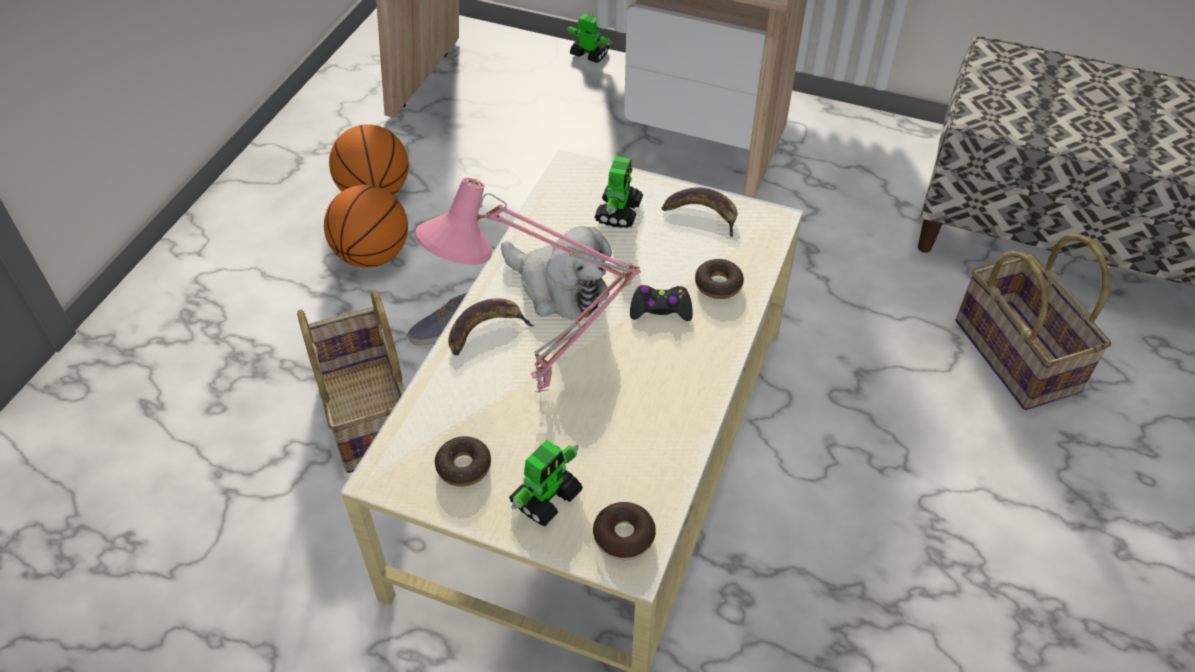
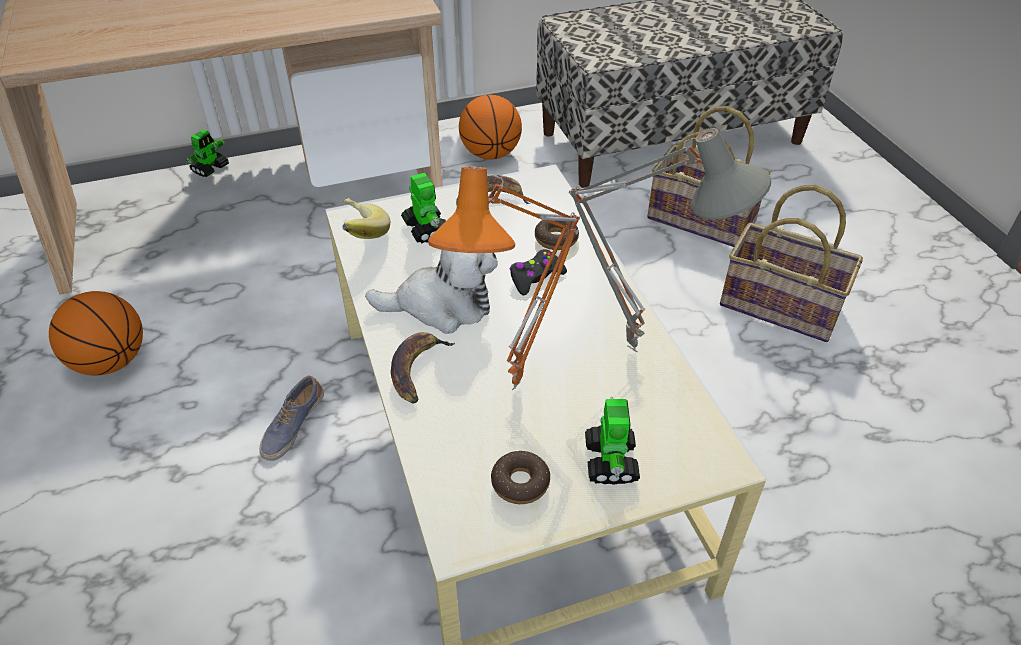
camera: 40 degrees left, 5 degrees down
(370, 413) = (287, 541): basket -> basket (781, 305)
(372, 255) = (159, 412): basketball -> basketball (490, 154)
(543, 395) = (520, 389): pink table lamp -> orange table lamp
(560, 187) = (359, 235): none -> banana
(589, 54) = (211, 168): toy robot -> toy robot turned 135 degrees clockwise
(624, 536) = (696, 447): donut -> none
(674, 422) = (635, 346): none -> grey table lamp

